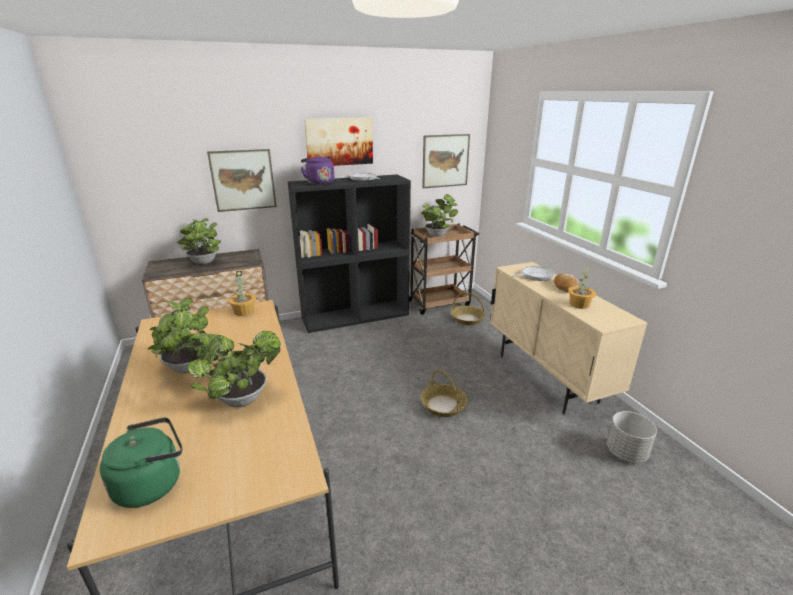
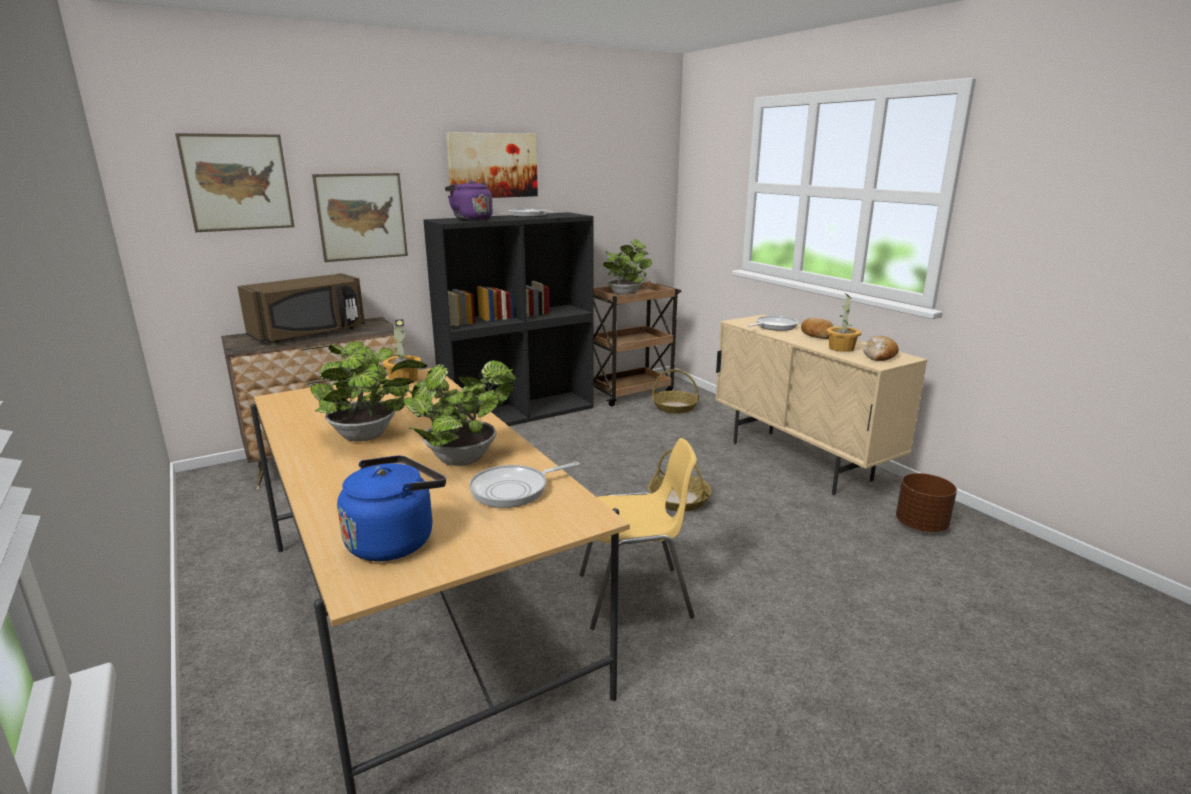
camera: 10 degrees left, 5 degrees down
(153, 483) = (395, 540): green kettle -> blue kettle
(204, 262) = (310, 333): potted plant -> brown microwave
(262, 438) = (514, 490): none -> frying pan
(383, 492) = (636, 597): none -> yellow chair
(445, 161) = (629, 195): picture -> picture (238, 182)
(607, 315) = (879, 356): none -> bread
(625, 452) = (920, 525): grey planter -> brown planter

